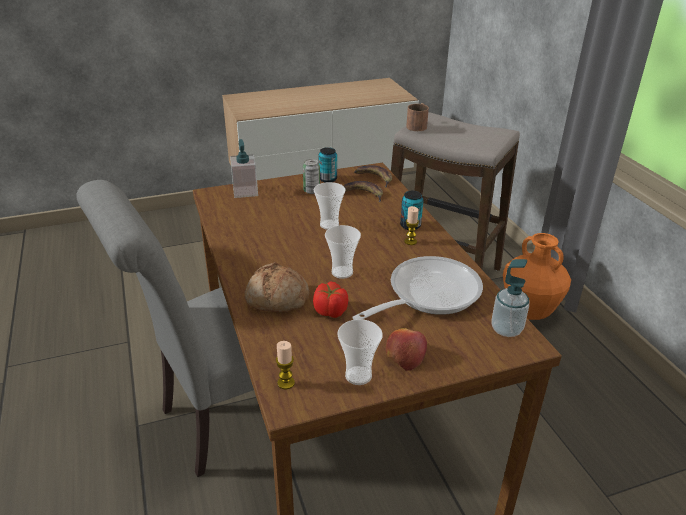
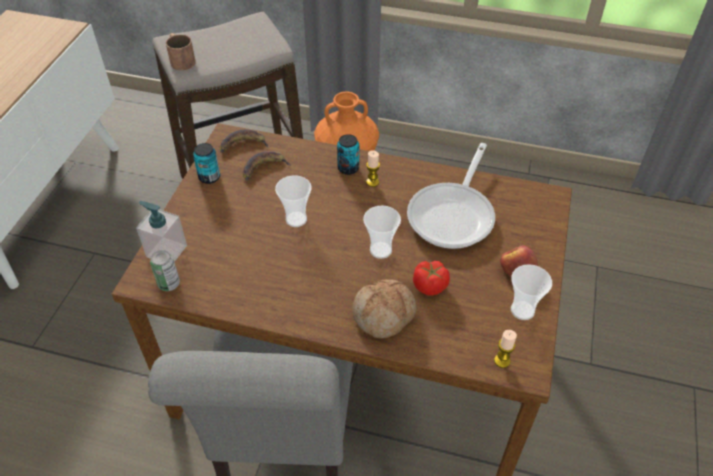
camera: 55 degrees left, 15 degrees up
(311, 191) = (220, 200): can -> can (169, 284)
(427, 294) = (454, 214): frying pan -> frying pan turned 150 degrees counterclockwise
(506, 329) = (527, 197): soap dispenser -> none

